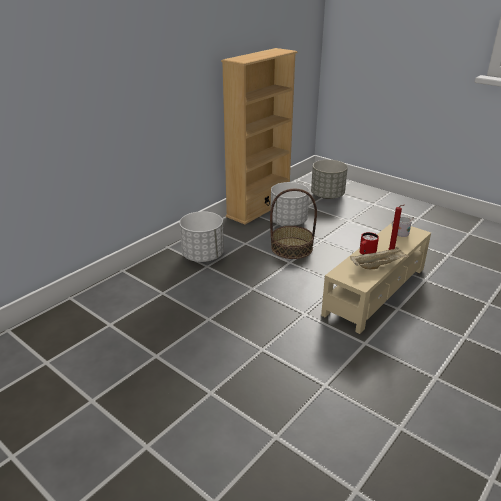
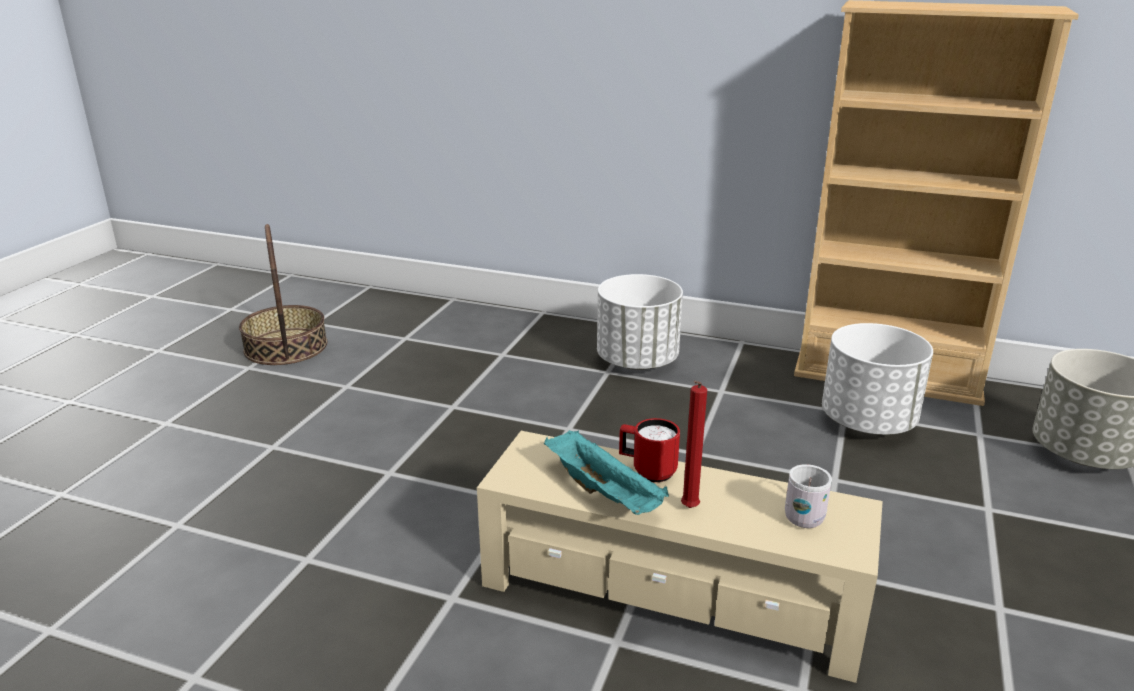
camera: 70 degrees right, 5 degrees down
(291, 248) = (756, 445): basket -> basket (286, 347)
(378, 265) = (605, 493): beige tray -> turquoise tray

